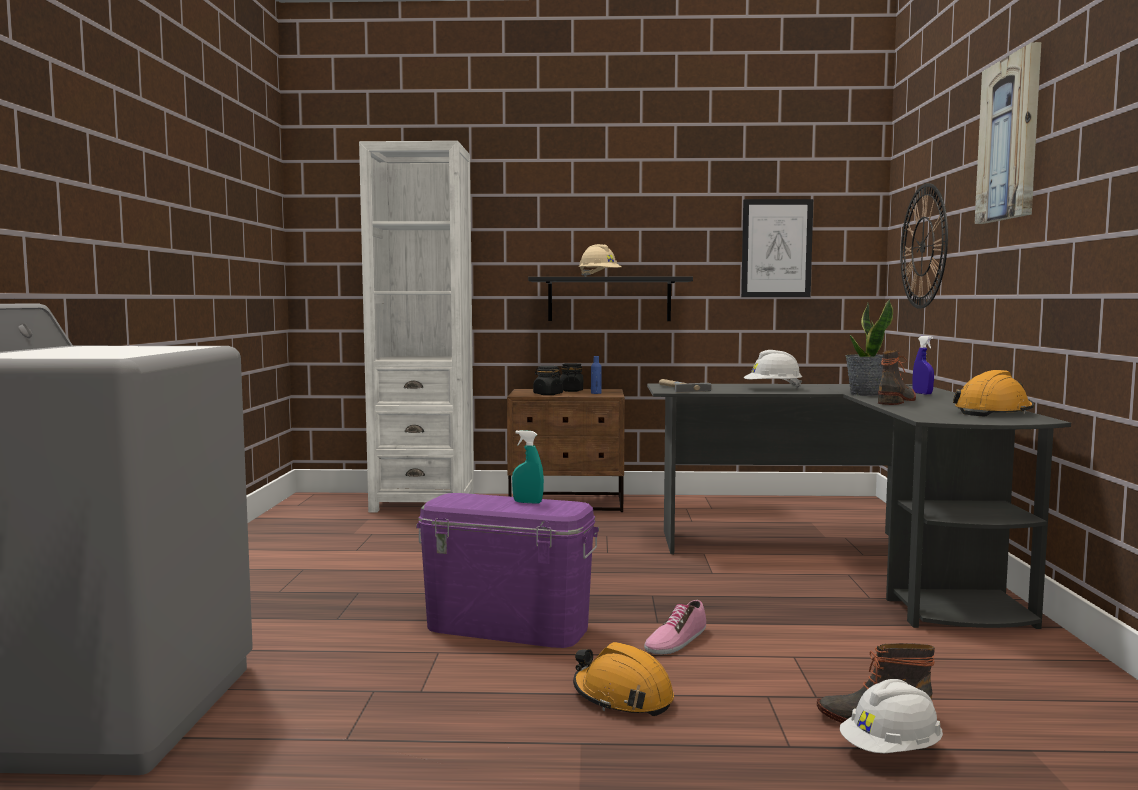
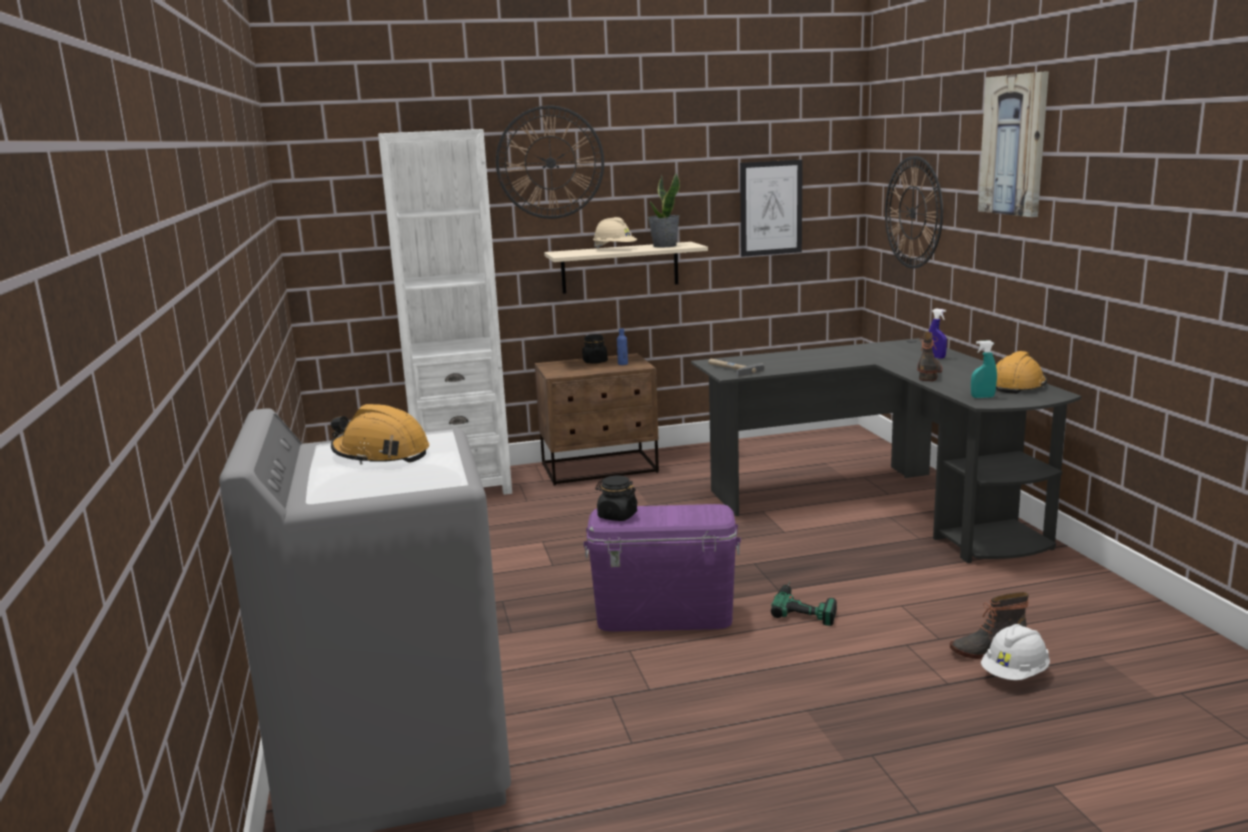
camera: 15 degrees left, 10 degrees up
(527, 502) = (677, 511): turquoise spray bottle -> turquoise spray bottle (982, 397)
(543, 190) = (550, 162): none -> wall clock
(547, 394) = (580, 371): black jar -> black jar (617, 516)
(609, 299) = (620, 267): black shelf -> beige shelf
(622, 697) = (806, 665): orange hard hat -> orange hard hat (381, 454)
(675, 640) = (805, 606): shoe -> power drill
(772, 389) = (810, 361): white hard hat -> none
(866, 394) = (894, 363): potted plant -> potted plant (664, 246)

